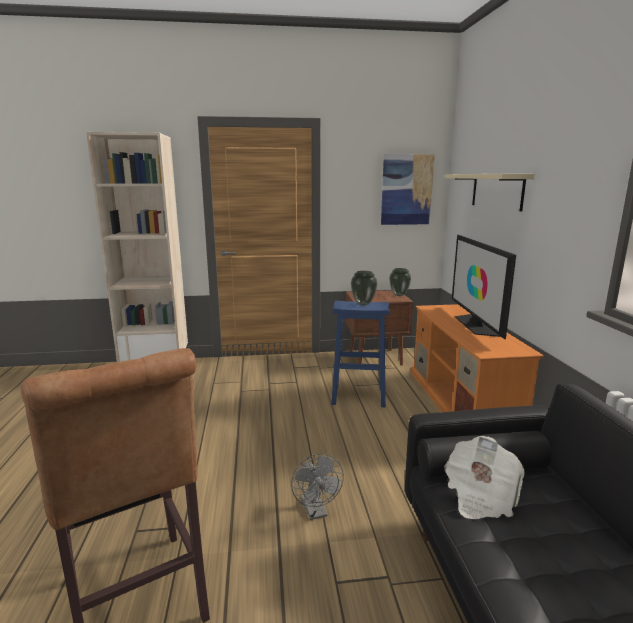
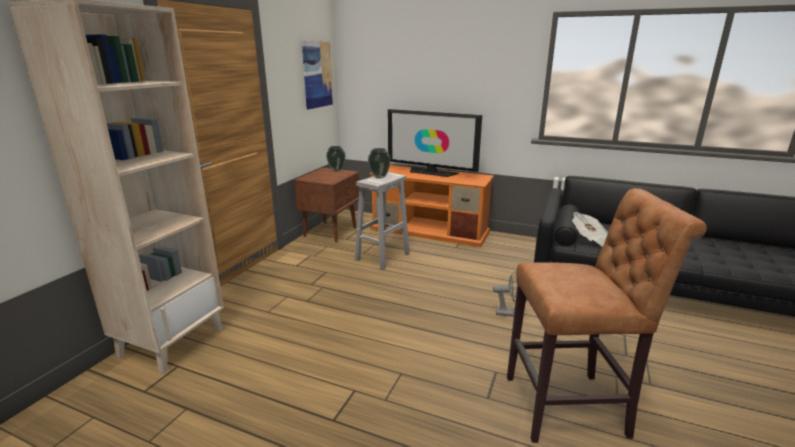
camera: 60 degrees left, 5 degrees up
(359, 396) = (383, 256): blue stool -> white stool
(497, 191) = (415, 73): beige shelf -> none

